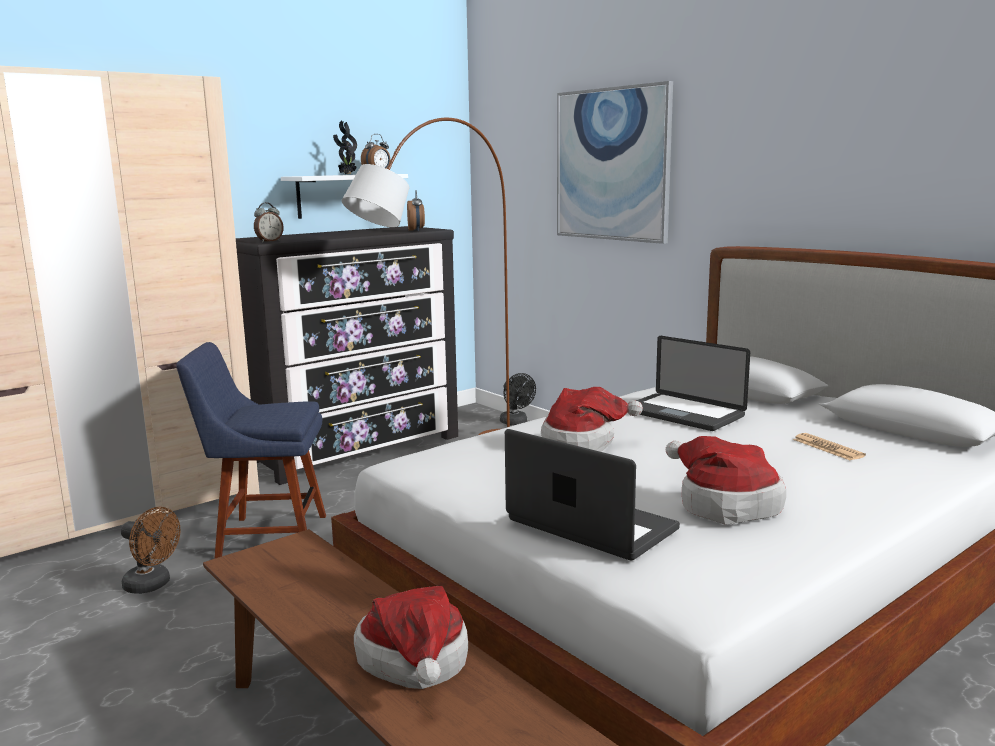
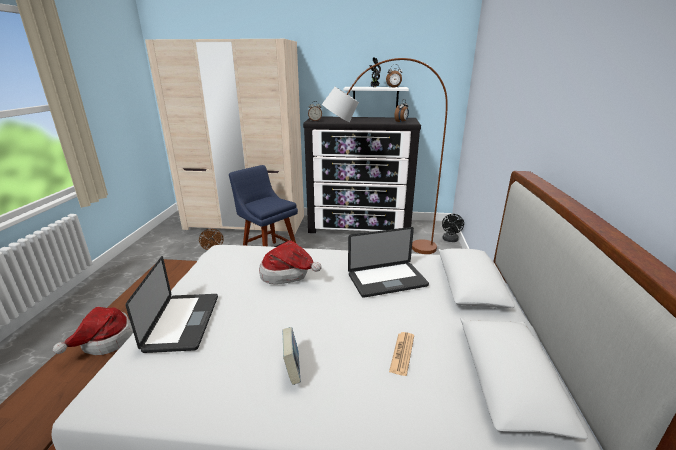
camera: 45 degrees right, 10 degrees up
(612, 164) = (506, 93): picture -> none
(683, 414) = (387, 280): laptop -> laptop turned 105 degrees counterclockwise
(723, 504) = (248, 351): hat -> none
(790, 494) = (292, 369): none -> book

